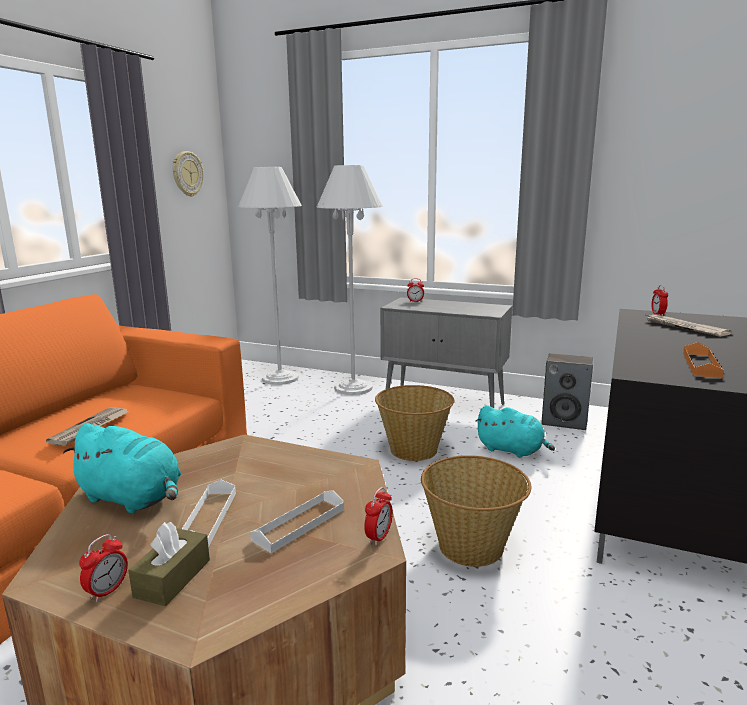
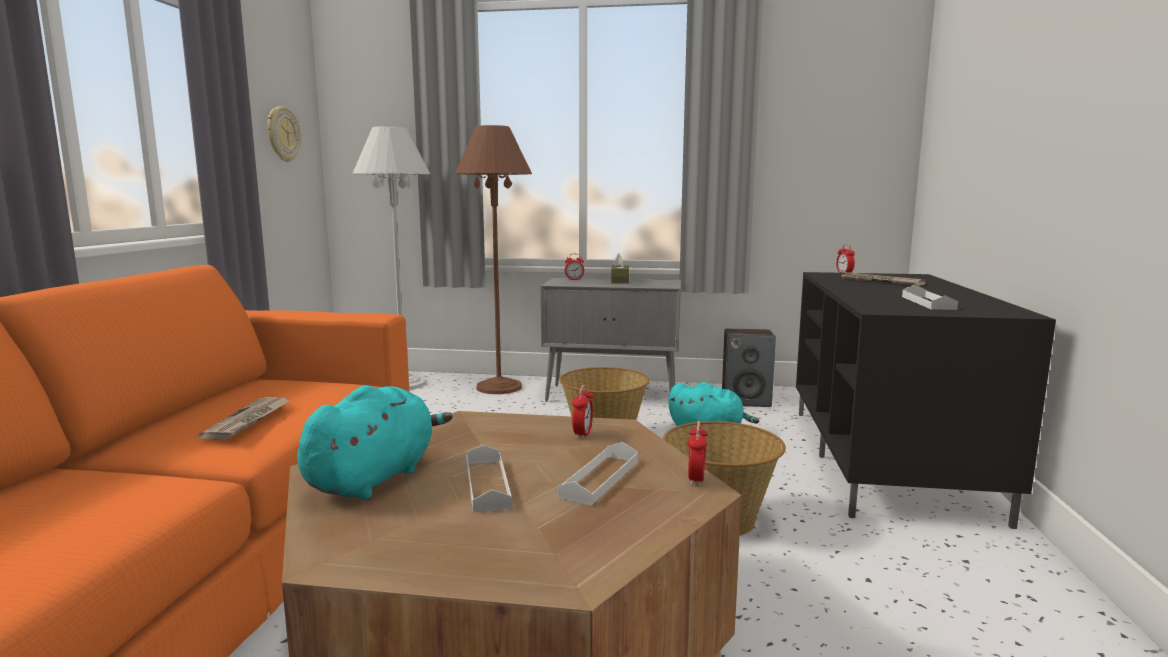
camera: 15 degrees left, 5 degrees down
(107, 591) = (424, 560): alarm clock -> alarm clock (582, 434)
(133, 498) = (374, 477): turquoise plush toy -> turquoise plush toy turned 75 degrees counterclockwise
(172, 578) = (496, 540): brown tissue box -> brown tissue box (620, 281)
(353, 388) = (499, 387): white floor lamp -> brown floor lamp
(701, 365) = (928, 303): orange tray -> white tray

